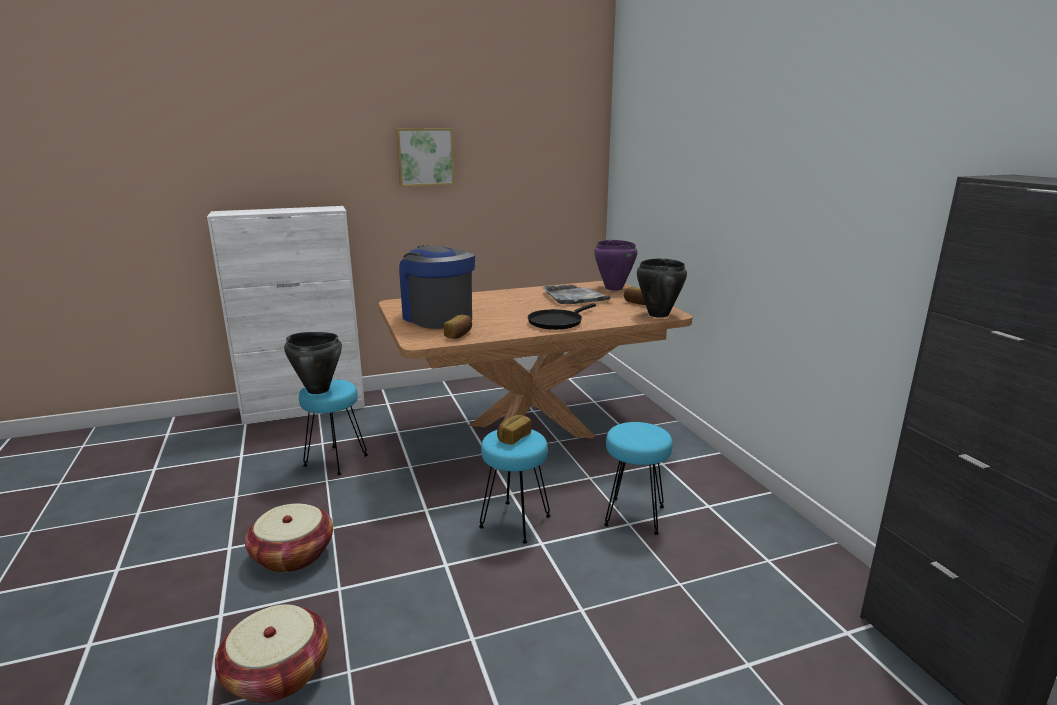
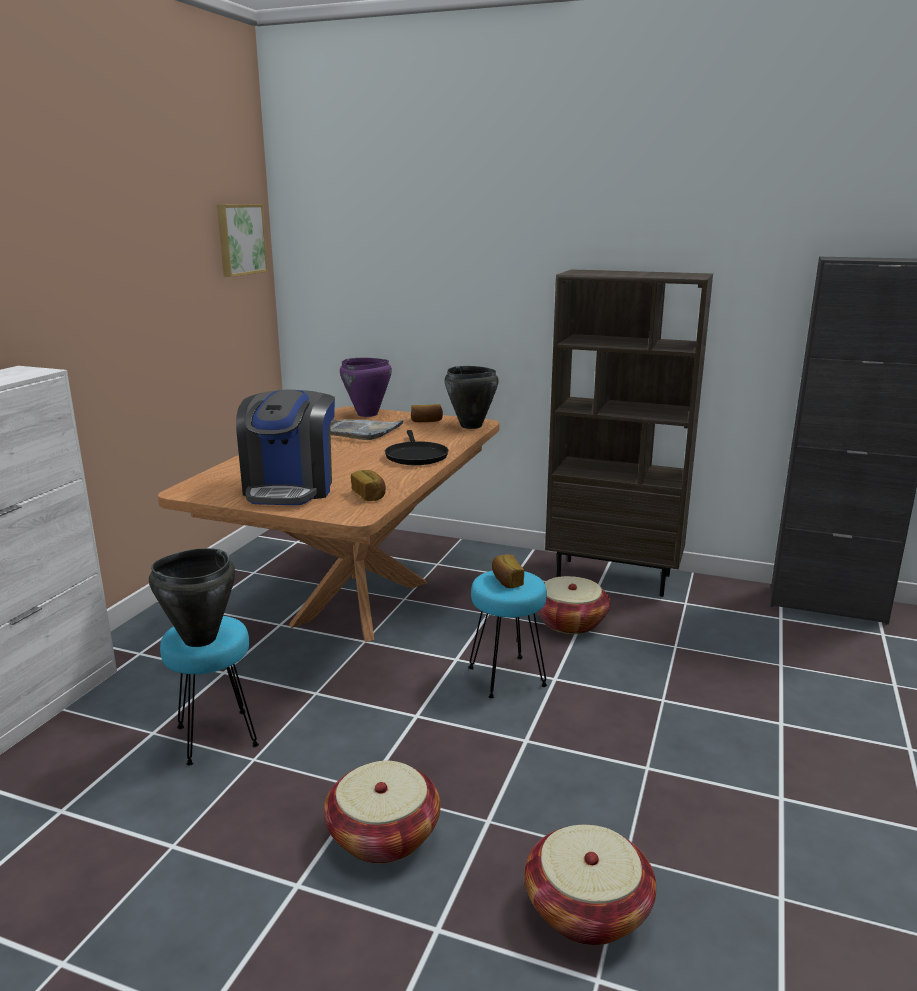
camera: 50 degrees left, 0 degrees up
(425, 157) = (106, 276): picture -> picture (240, 239)
(437, 317) = (290, 488): coffee machine -> coffee machine turned 90 degrees counterclockwise
(633, 515) = (570, 622): turquoise stool -> basket
(745, 505) = (614, 577): none -> brown bookcase

